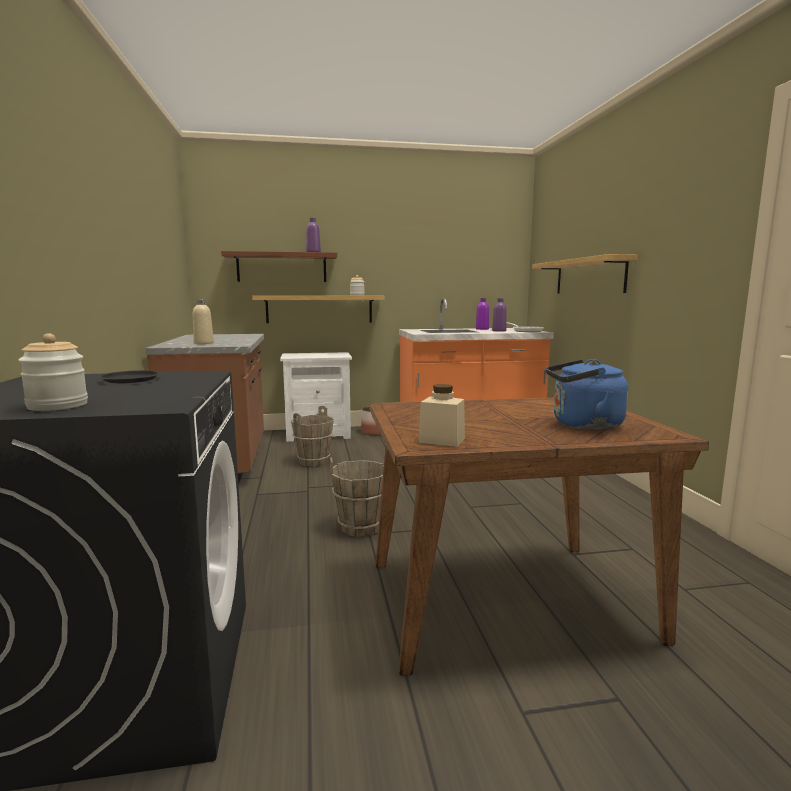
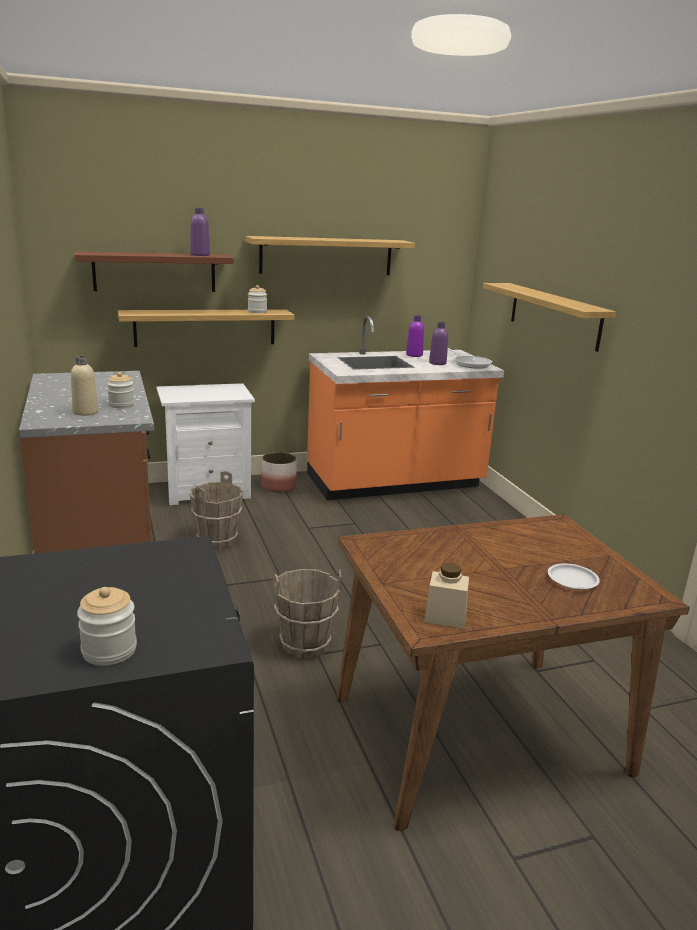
camera: 10 degrees left, 10 degrees up
(131, 380) = (123, 572): black plate -> none
(234, 341) = (121, 405): none -> jar
(410, 255) = (326, 256): none -> shelf
(582, 425) = (572, 580): blue kettle -> white plate

